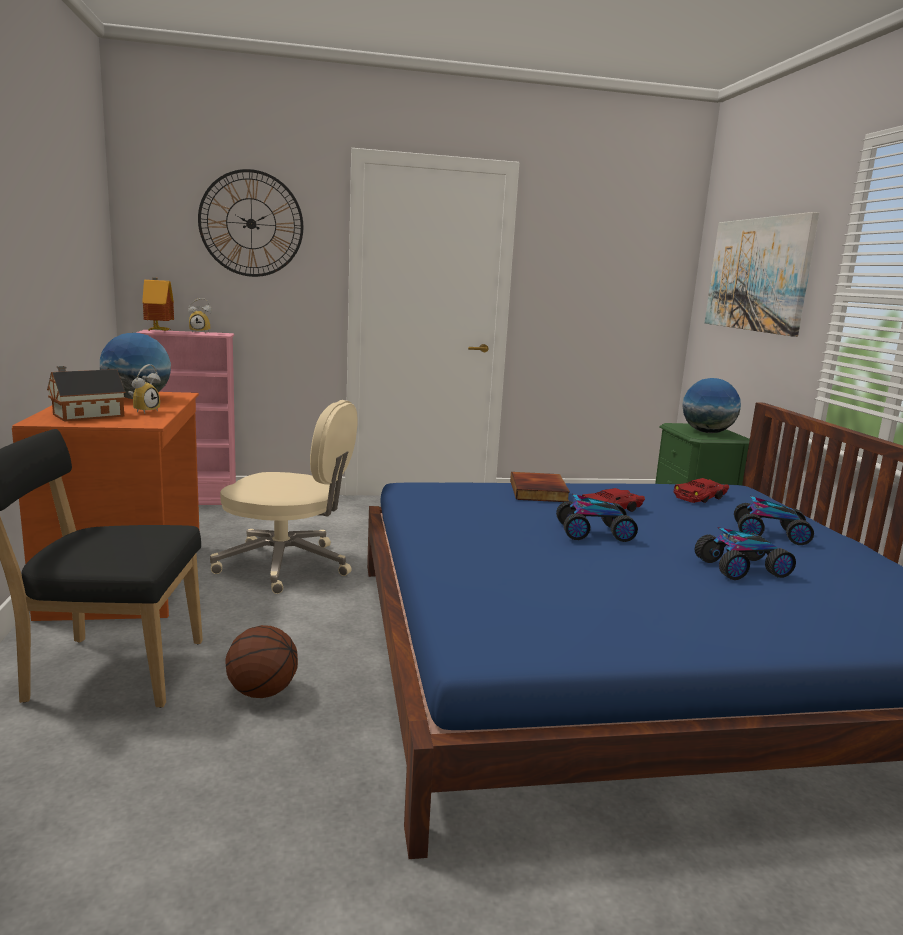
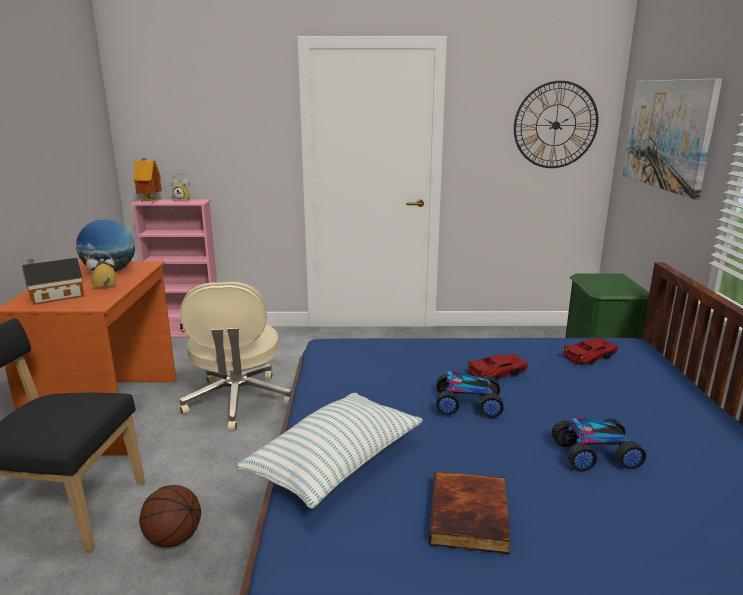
camera: 10 degrees right, 5 degrees up
(144, 411) = (104, 288): alarm clock -> alarm clock turned 150 degrees counterclockwise
(251, 224) = (218, 108): wall clock -> wall clock (555, 125)
(287, 565) = (237, 402): beige office chair -> beige office chair turned 60 degrees clockwise
(477, 578) = (336, 464): none -> pillow
(540, 491) = (439, 350): book -> book (471, 516)
(707, 432) = (611, 286): globe -> none
(770, 534) = (642, 407): toy car -> none

